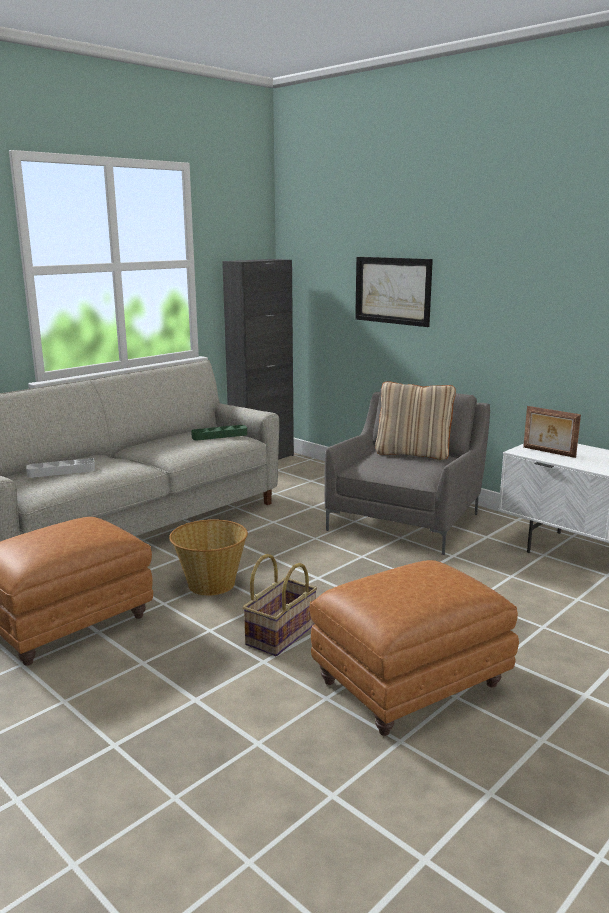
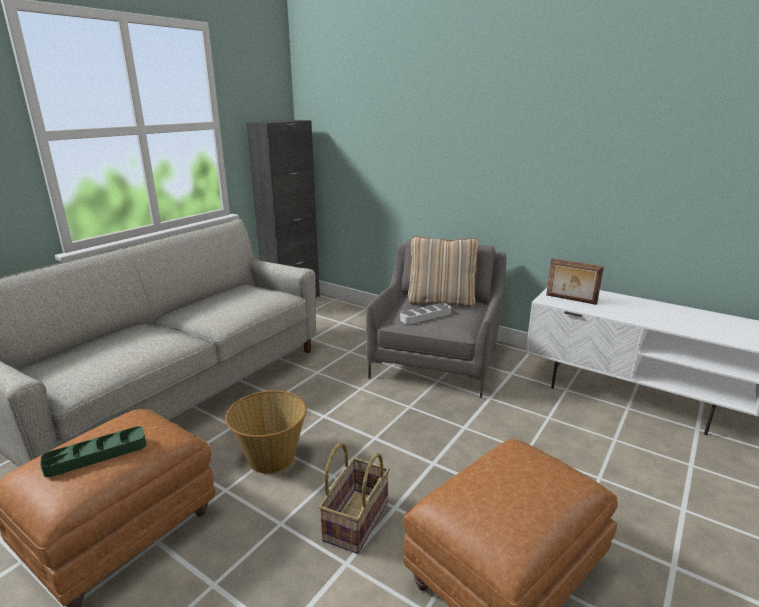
camera: 10 degrees left, 5 degrees up
(61, 471) = (99, 353): grey tray -> grey tray (425, 316)
(219, 436) = (260, 295): green tray -> green tray (96, 455)
(393, 290) = (410, 149): picture -> none

